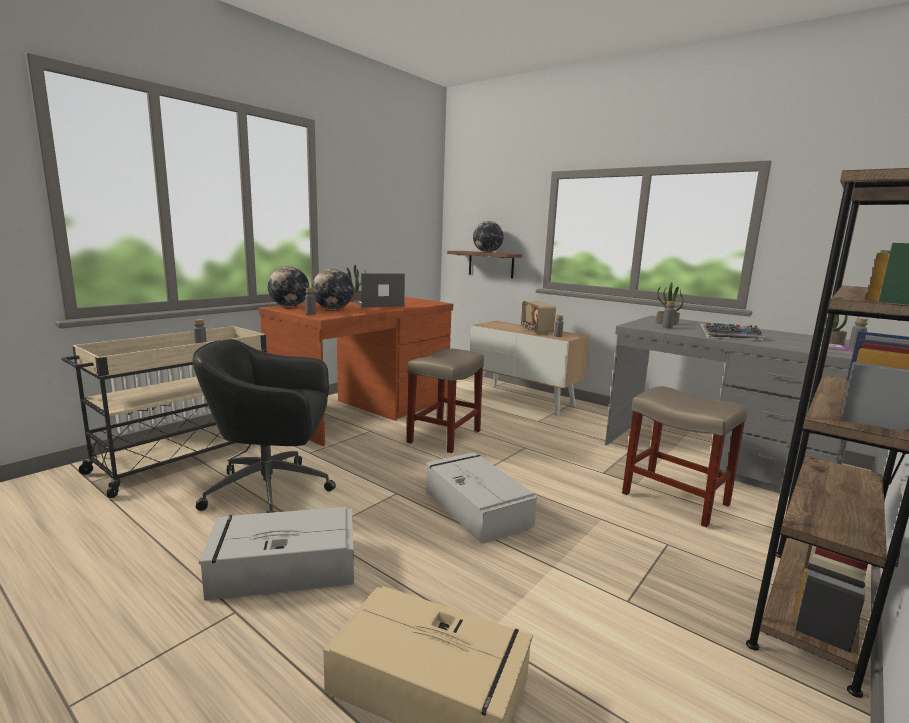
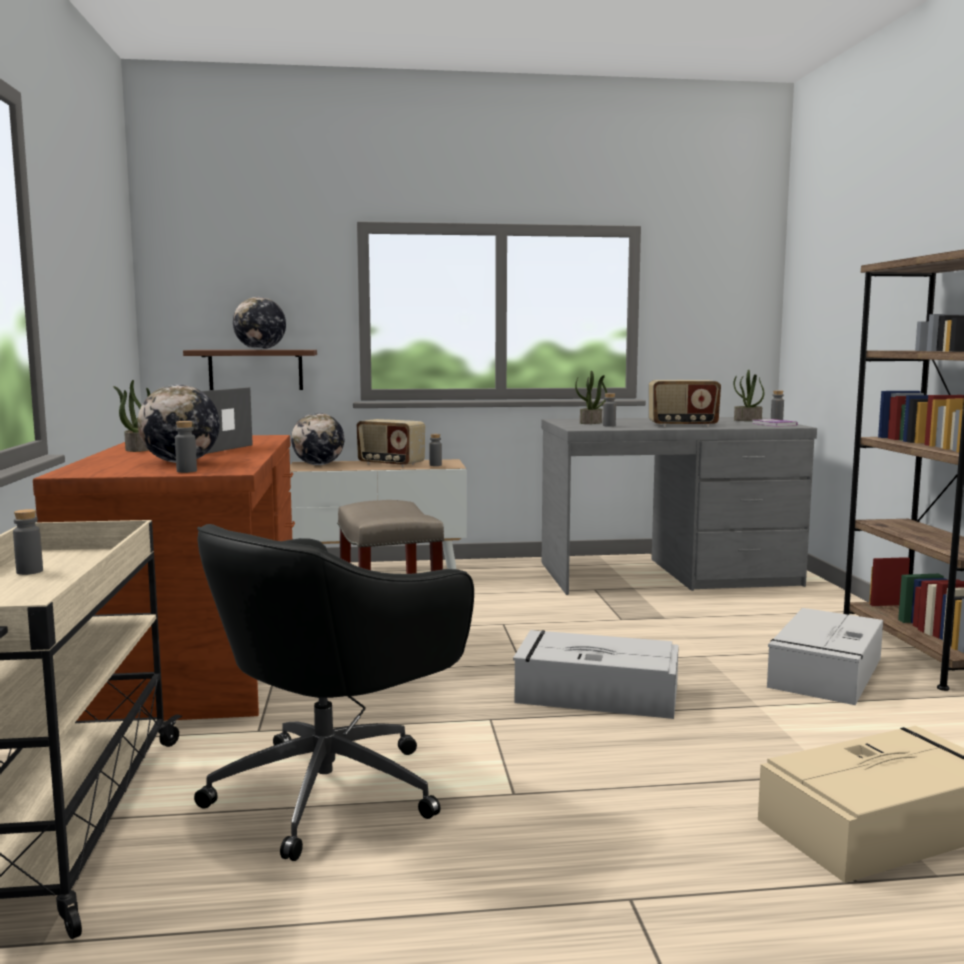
camera: 45 degrees left, 5 degrees down
(282, 567) = (565, 840): grey storage box -> grey storage box (825, 673)
(289, 306) = (84, 469): globe -> globe (318, 465)
(673, 498) = (712, 618): beige stool -> none
(730, 336) = (683, 425): keyboard -> radio

